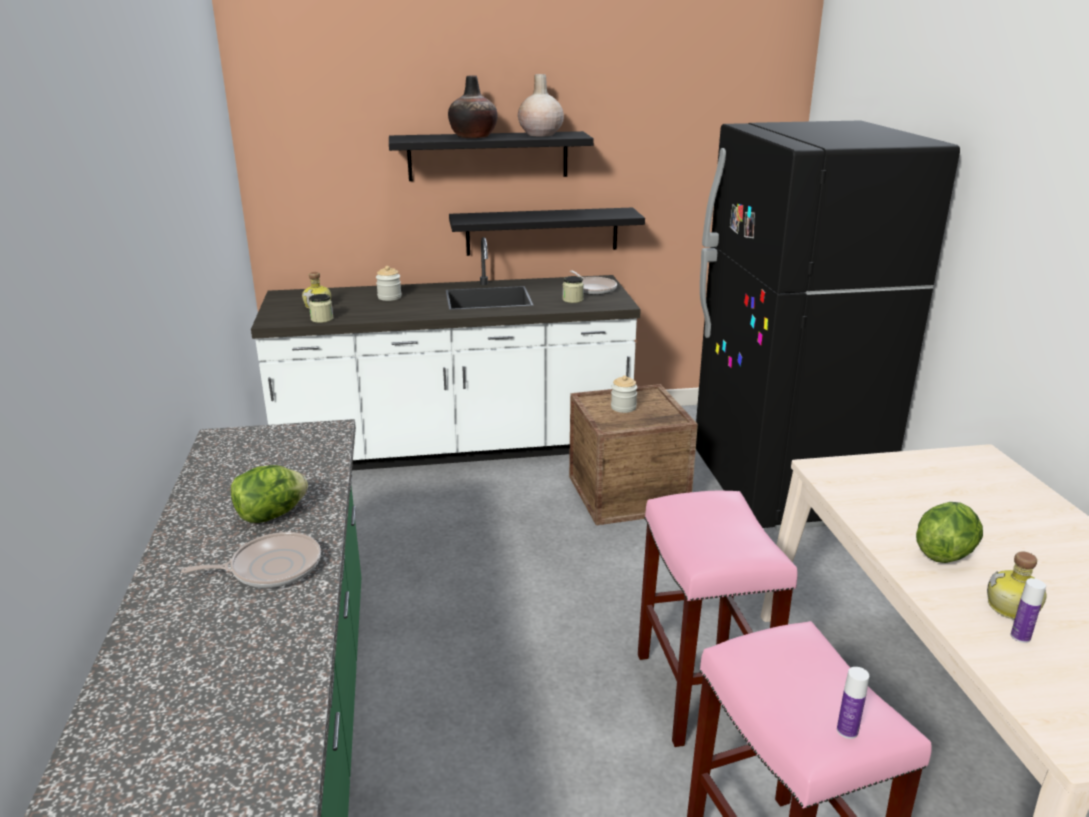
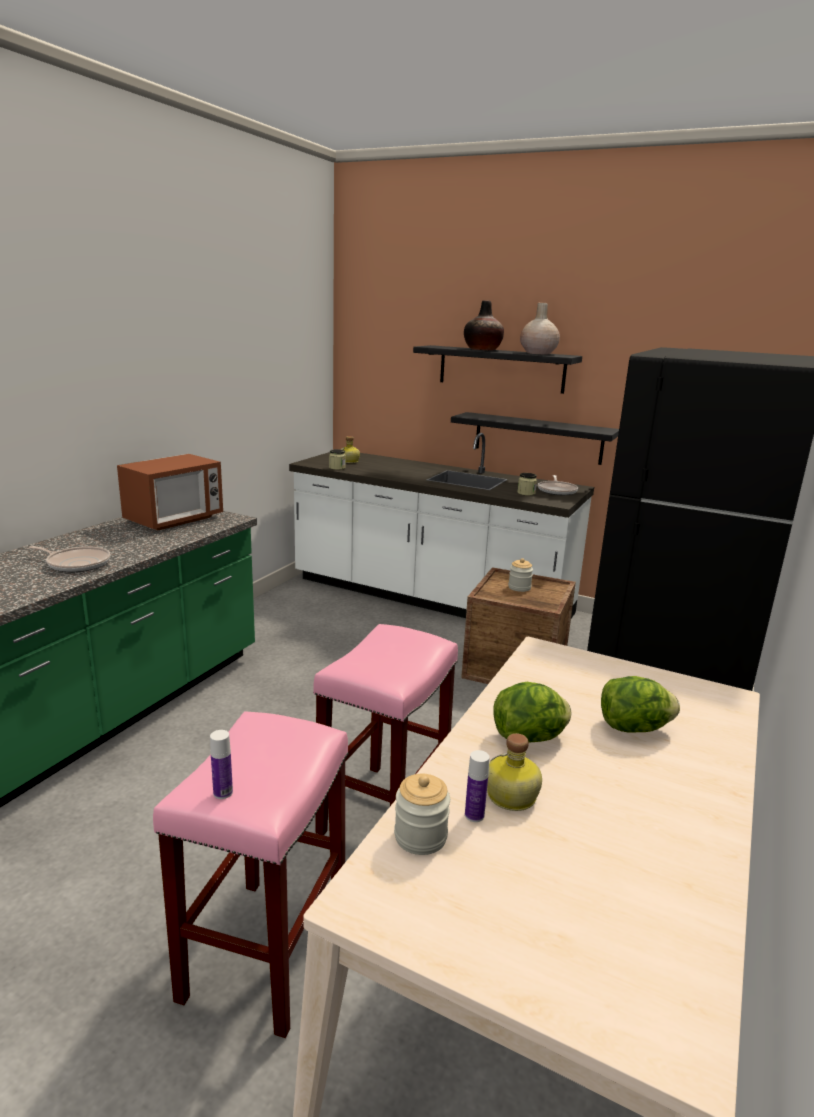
camera: 35 degrees right, 5 degrees down
(263, 458) = (174, 520): none -> microwave
(271, 515) = (124, 544): lettuce -> lettuce (633, 728)
(389, 297) = (401, 466): jar -> jar (420, 836)

